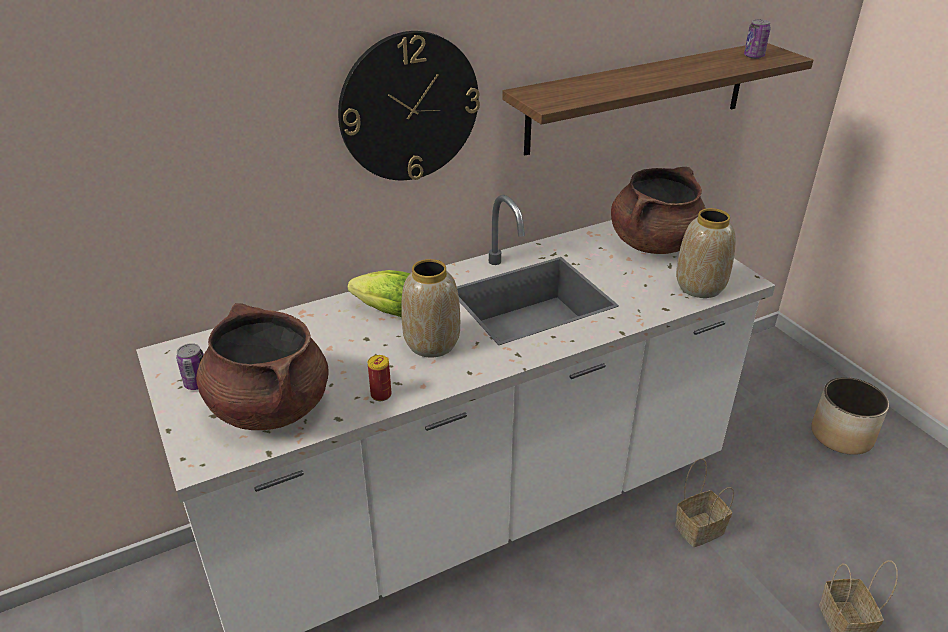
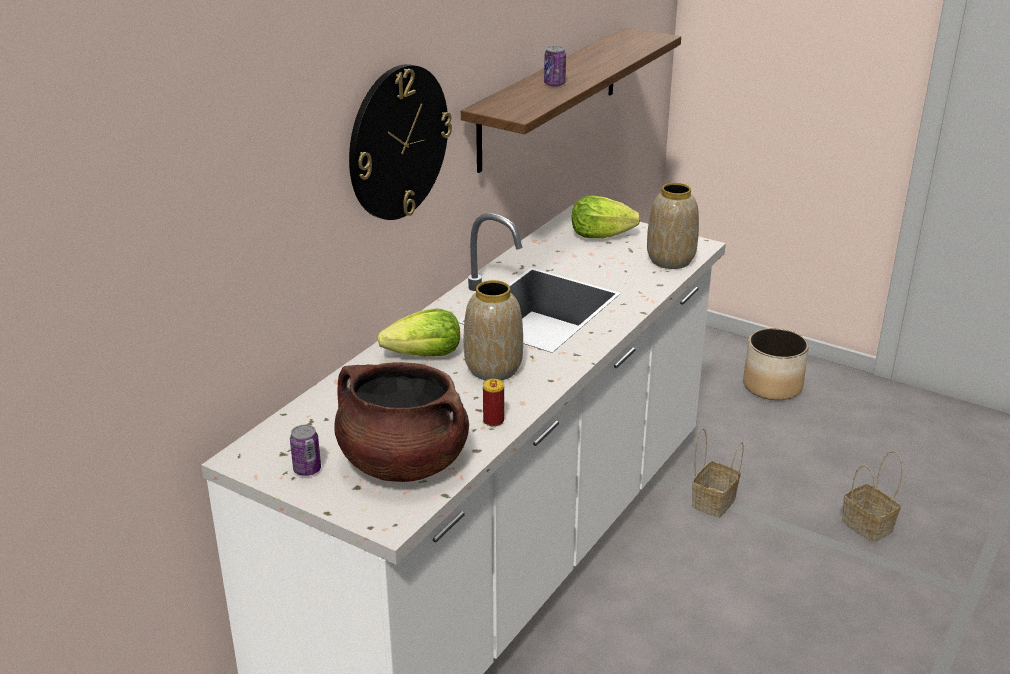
camera: 30 degrees left, 5 degrees down
(654, 243) = (600, 235): brown cooking pot -> lettuce
(753, 56) = (633, 41): can -> can (554, 84)

